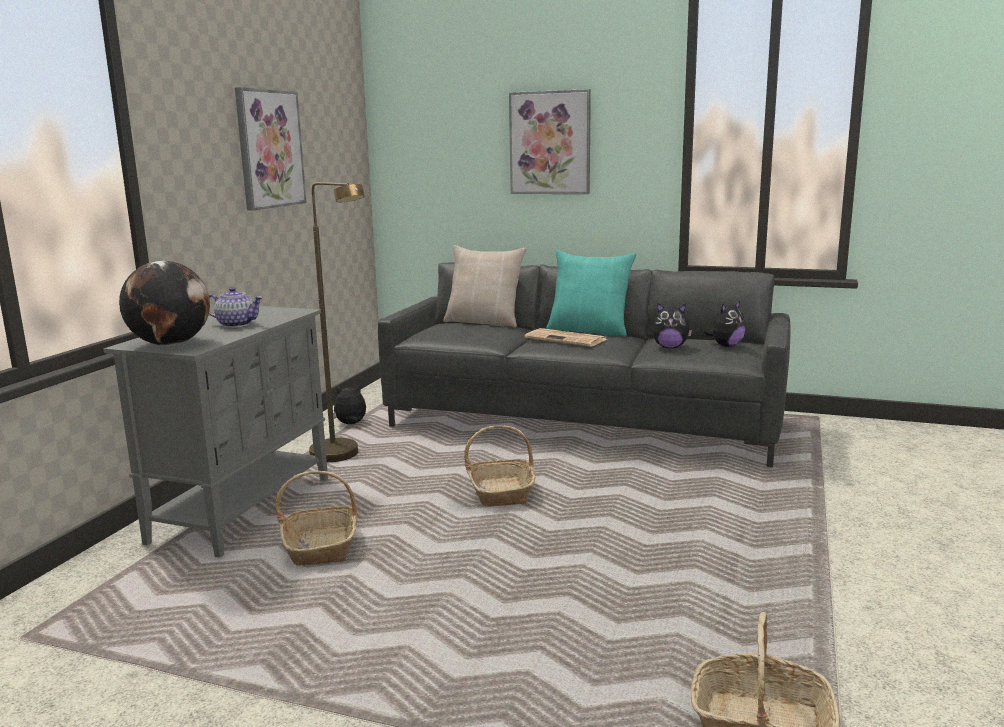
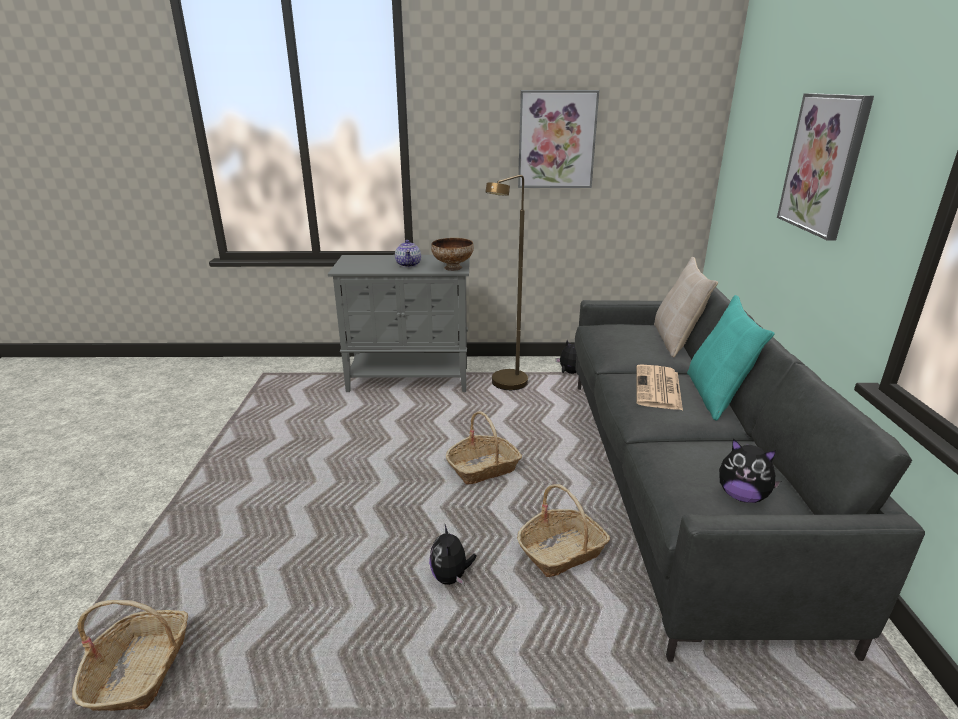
camera: 70 degrees right, 10 degrees up
(170, 344) = (352, 263): globe -> none
(288, 312) = (453, 267): none -> bowl
(321, 546) = (369, 418): basket -> basket (562, 552)
(670, 347) = (691, 454): plush toy -> plush toy (451, 577)

